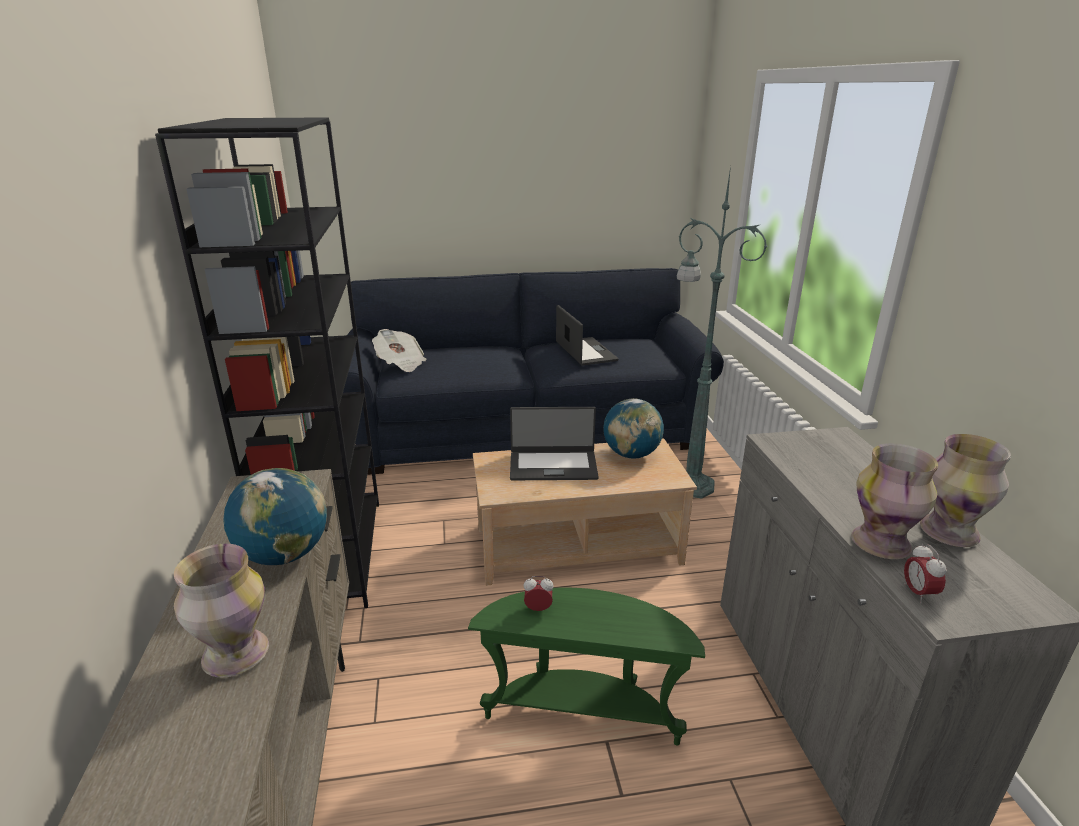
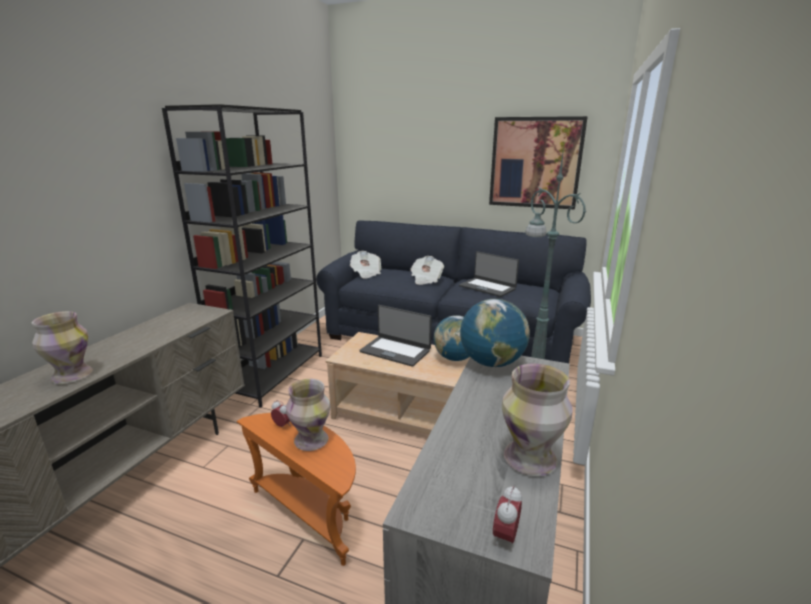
camera: 30 degrees right, 5 degrees down
(284, 555) = (154, 341): globe -> globe (491, 363)
(496, 356) = (426, 279): none -> newspaper
(582, 710) = (309, 514): green side table -> orange side table
(585, 352) = (487, 287): laptop -> laptop turned 120 degrees clockwise
(603, 175) = (535, 163): none -> picture
(881, 543) = (455, 445): vase -> vase (312, 440)
(918, 593) = (424, 487): alarm clock -> alarm clock (505, 536)

